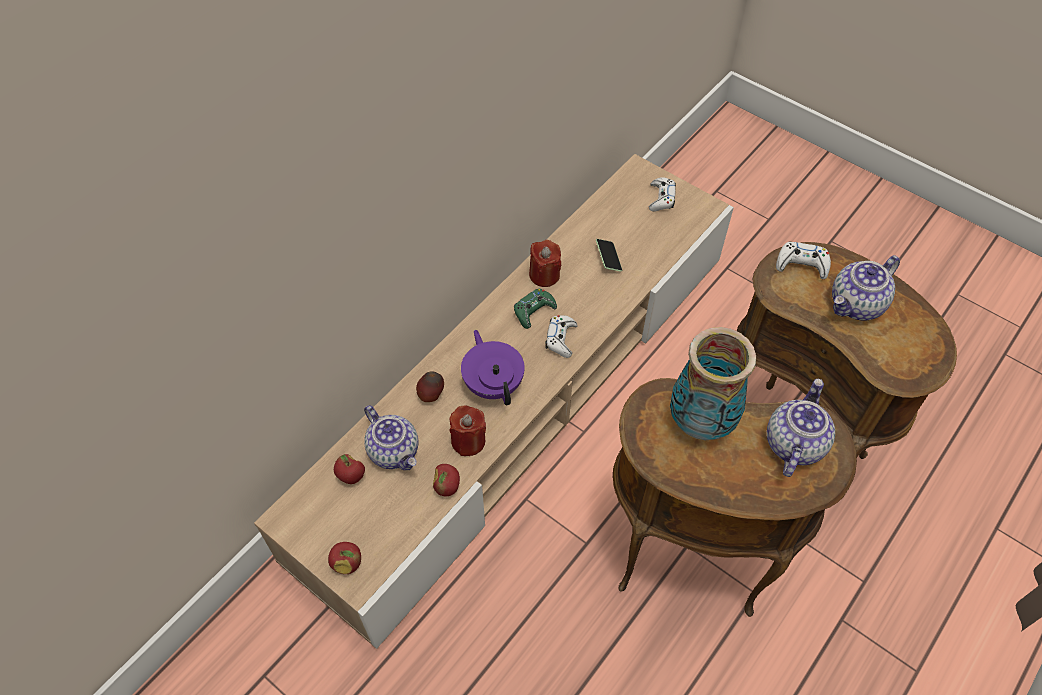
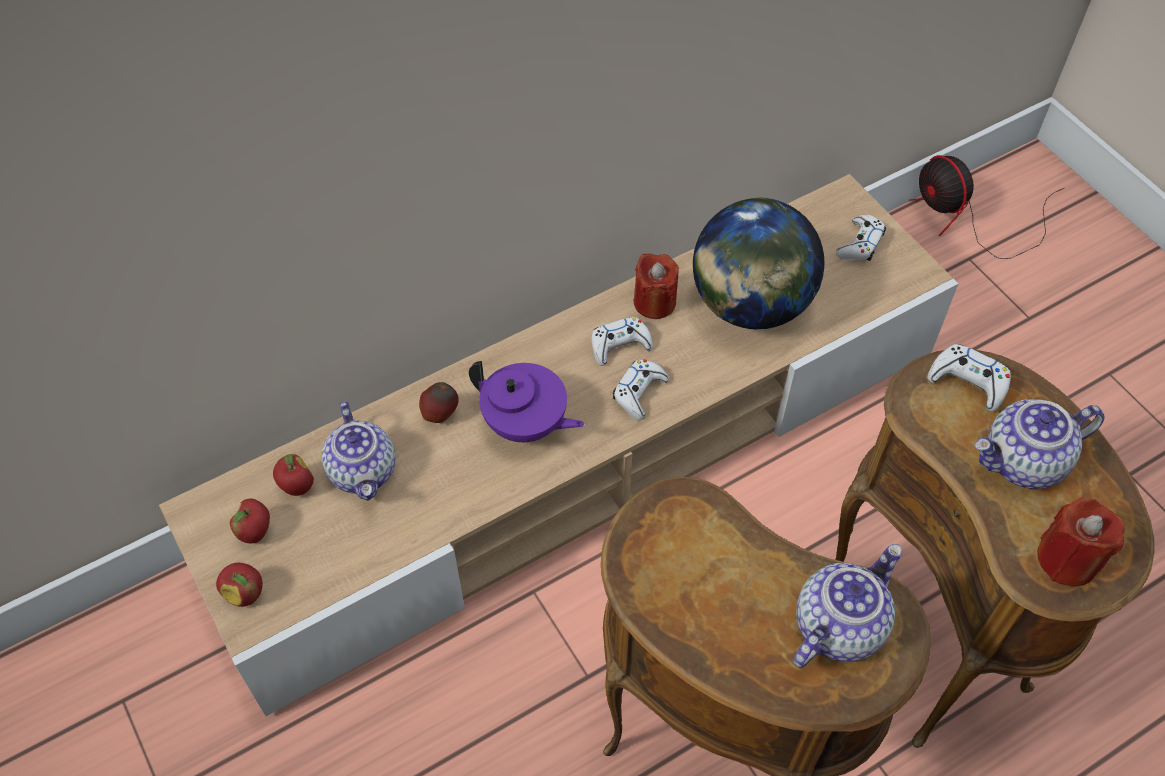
camera: 20 degrees right, 0 degrees up
(447, 487) = (408, 539): apple -> apple (255, 532)
(468, 441) = (461, 488): red candle -> red candle (1067, 559)
(493, 384) = (525, 424): purple teapot -> purple teapot turned 120 degrees clockwise
(534, 311) = (619, 345): green game controller -> white game controller
(608, 259) = (750, 305): phone -> globe
(701, 423) = (720, 555): vase -> none
(704, 165) = (967, 219): none -> fan

